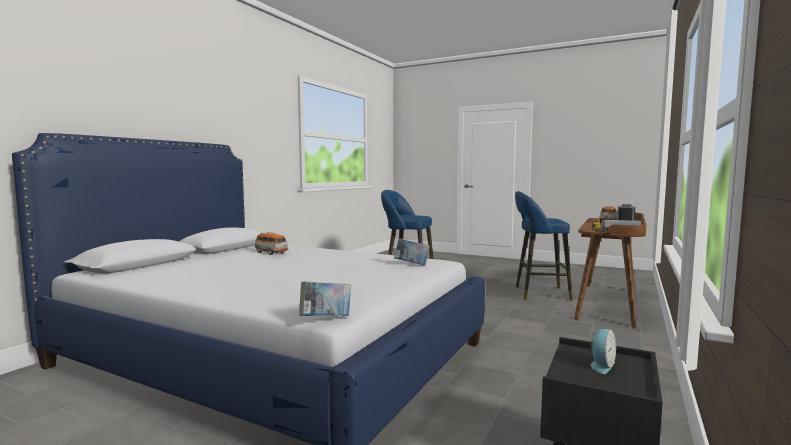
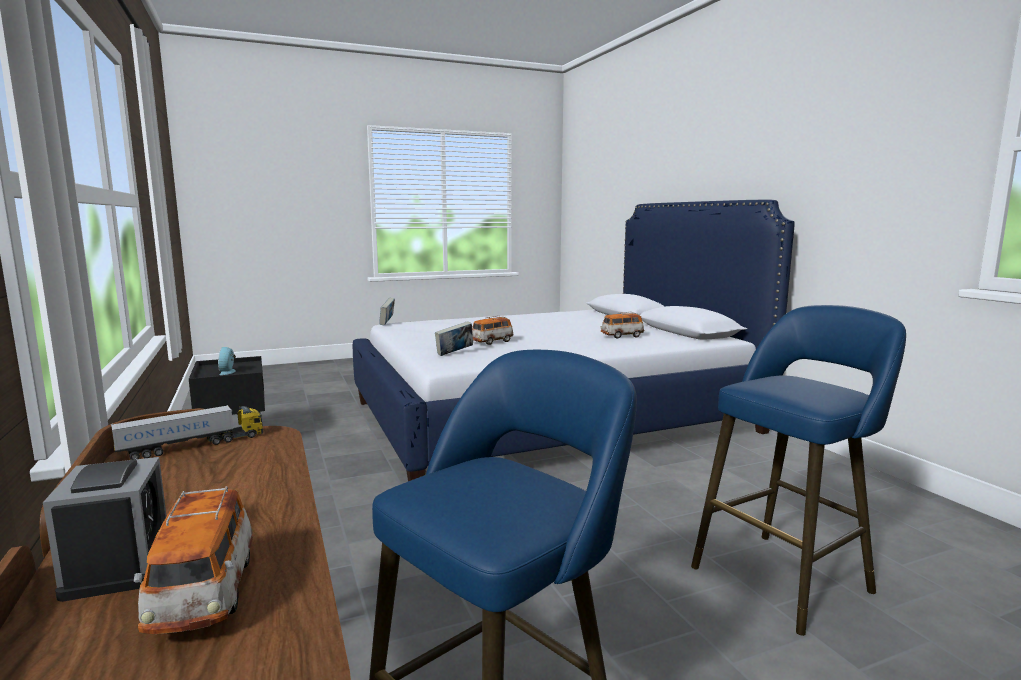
camera: 130 degrees right, 5 degrees up
(353, 267) = (491, 342): none -> toy car

